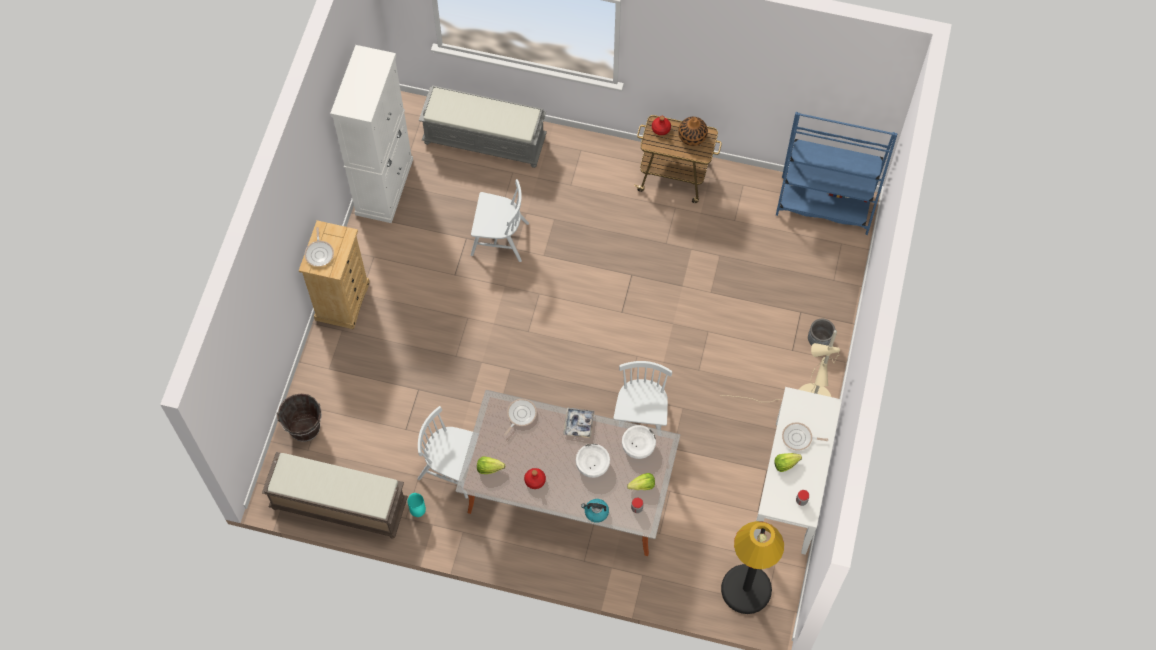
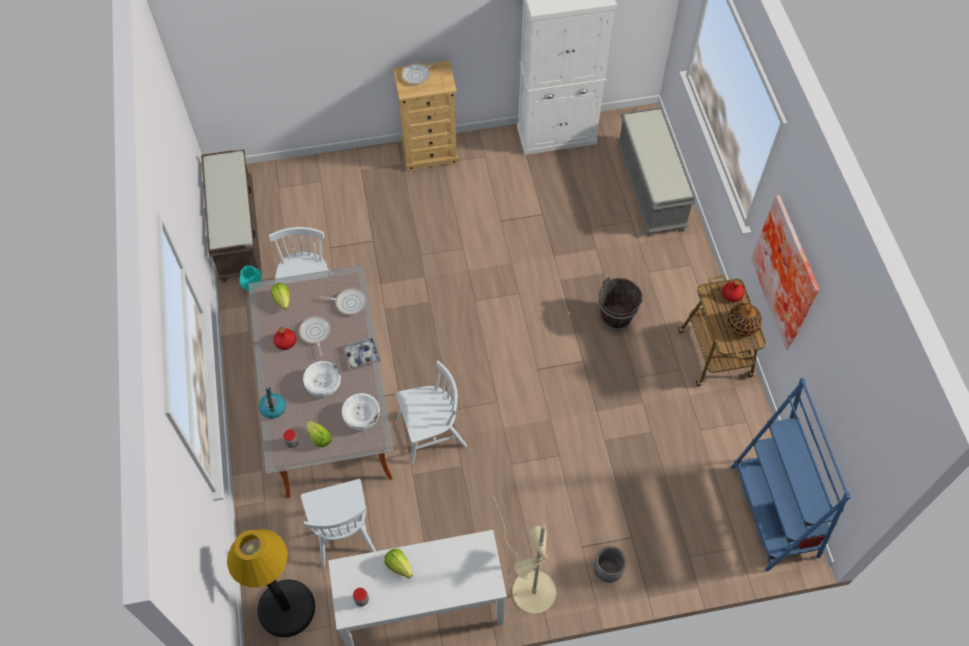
camera: 65 degrees right, 5 degrees down
(305, 427) = (298, 177): brown bucket -> brown bucket (616, 317)
(499, 238) = (557, 239): white chair -> white chair (342, 530)
(697, 75) = (788, 272): none -> picture
(799, 438) = (436, 568): frying pan -> frying pan (315, 333)

